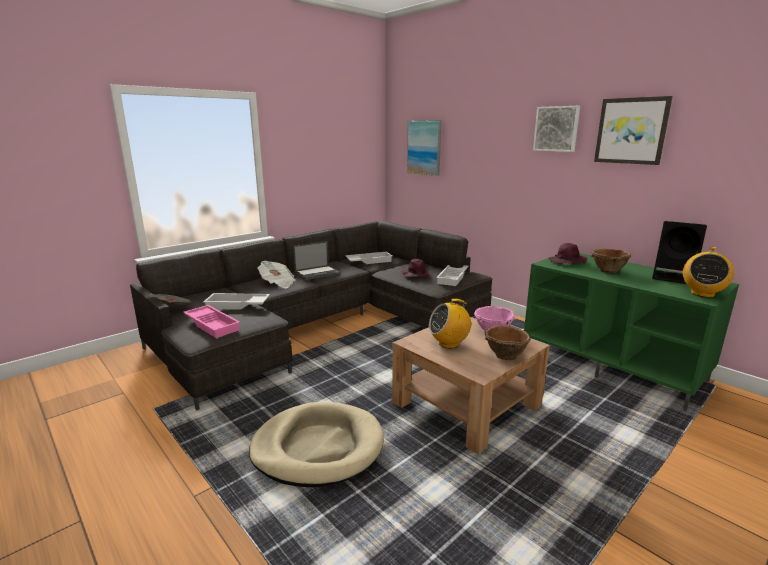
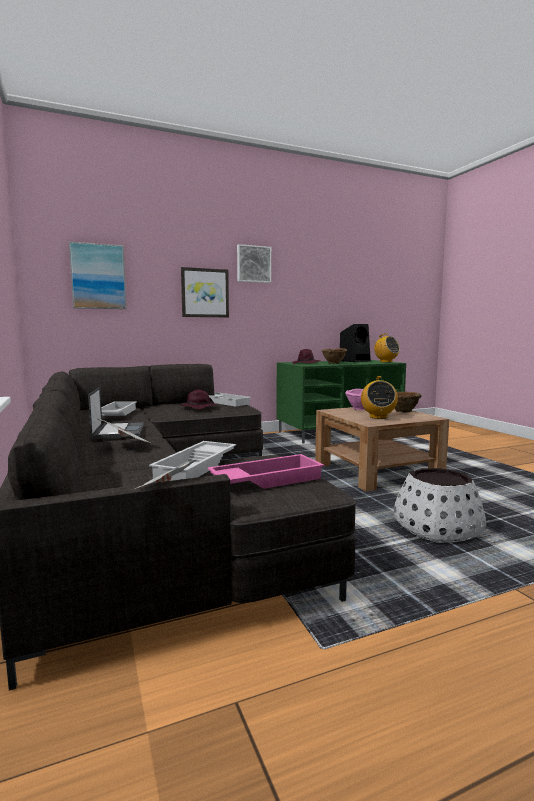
camera: 70 degrees left, 10 degrees down
(318, 447) = (437, 529): beige dog bed -> white planter
(631, 131) = (305, 269): picture -> picture (205, 293)

